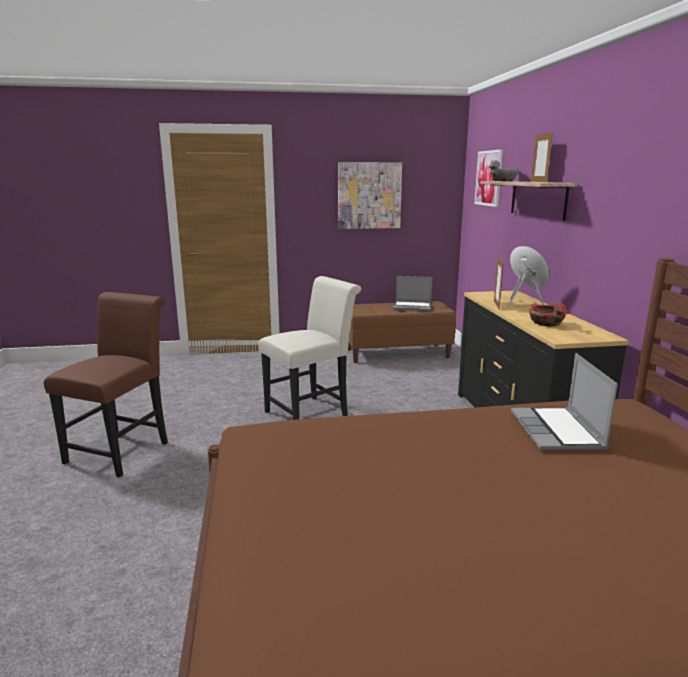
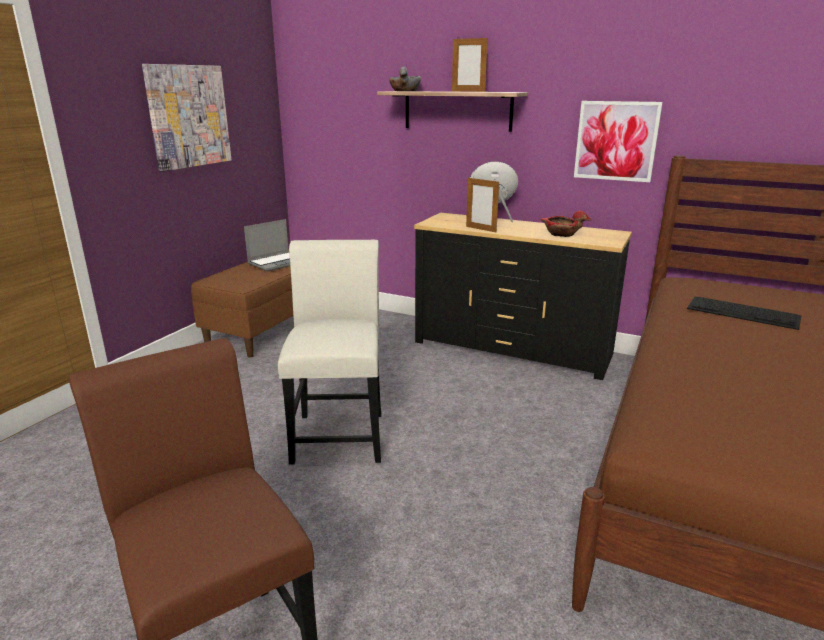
camera: 55 degrees left, 5 degrees up
(489, 178) = (345, 87): picture -> picture (616, 141)
(558, 431) = (744, 312): laptop -> keyboard

